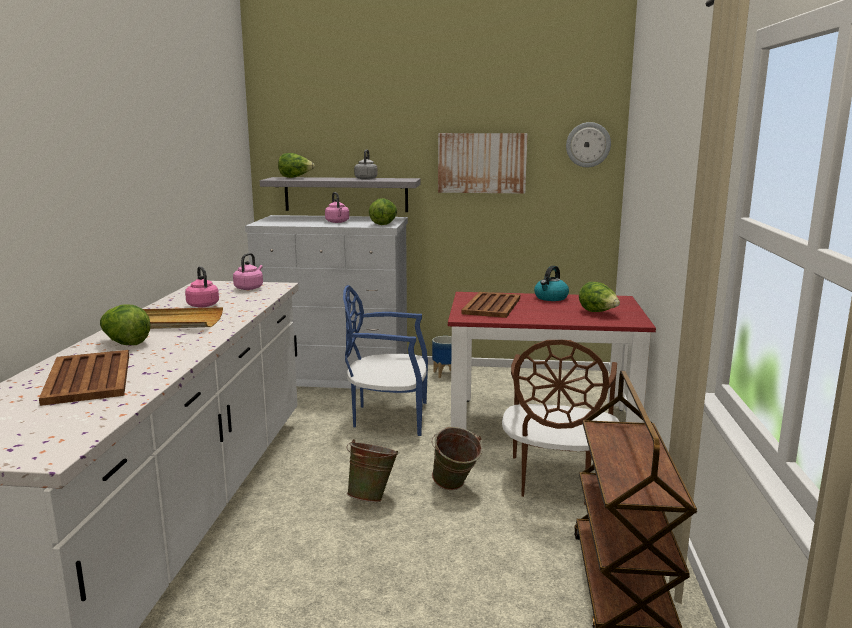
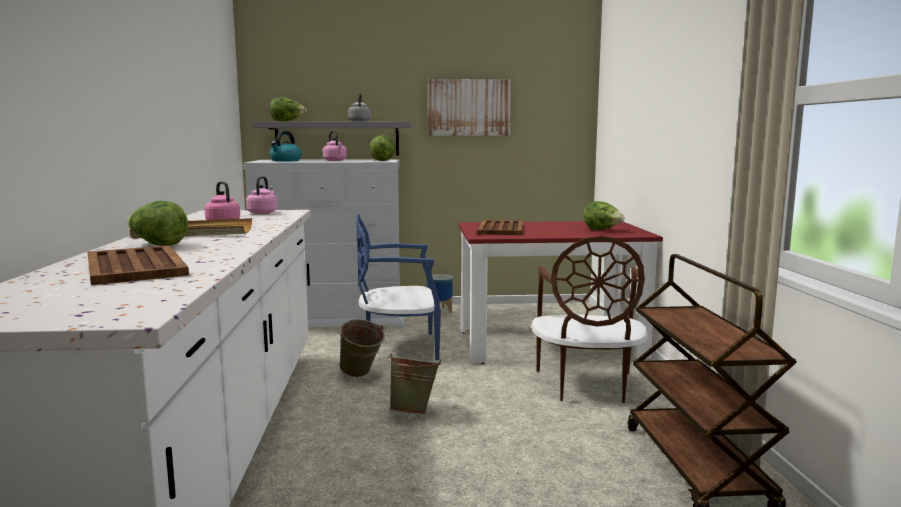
camera: 10 degrees left, 5 degrees down
(454, 488) = (493, 399): green bucket -> green bucket (361, 376)
(551, 298) = (550, 223): kettle -> kettle (285, 161)
(588, 144) = (565, 90): wall clock -> none

